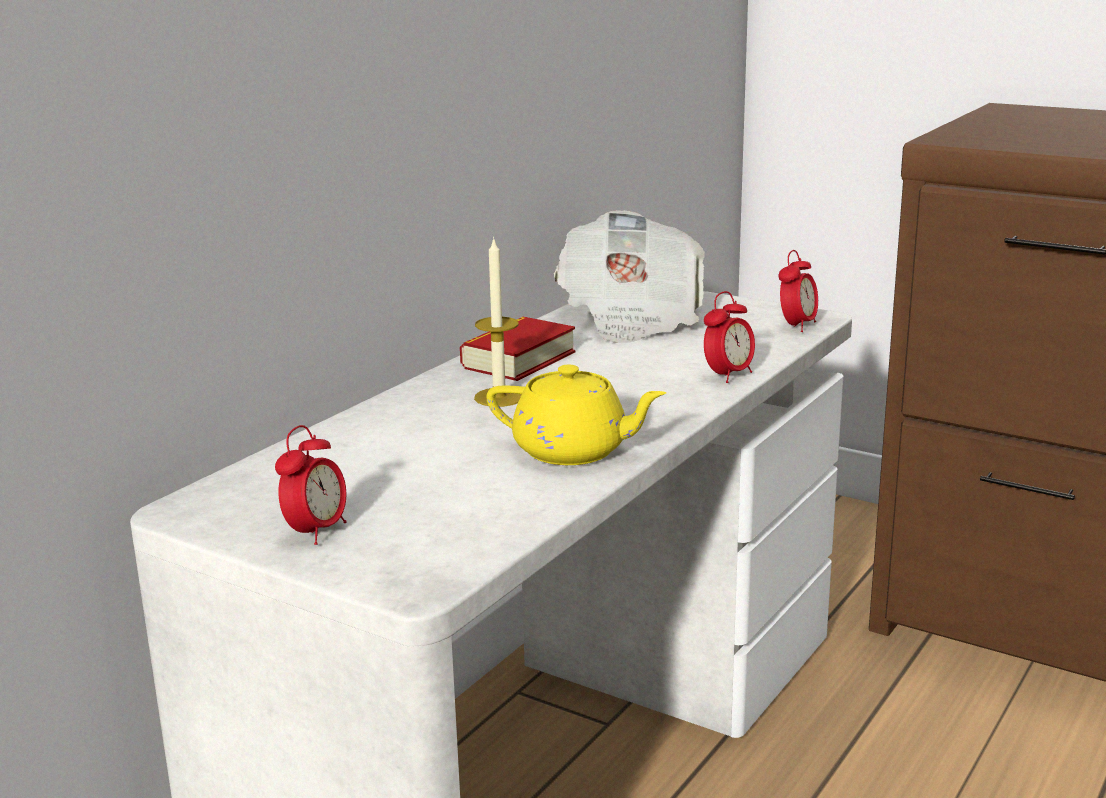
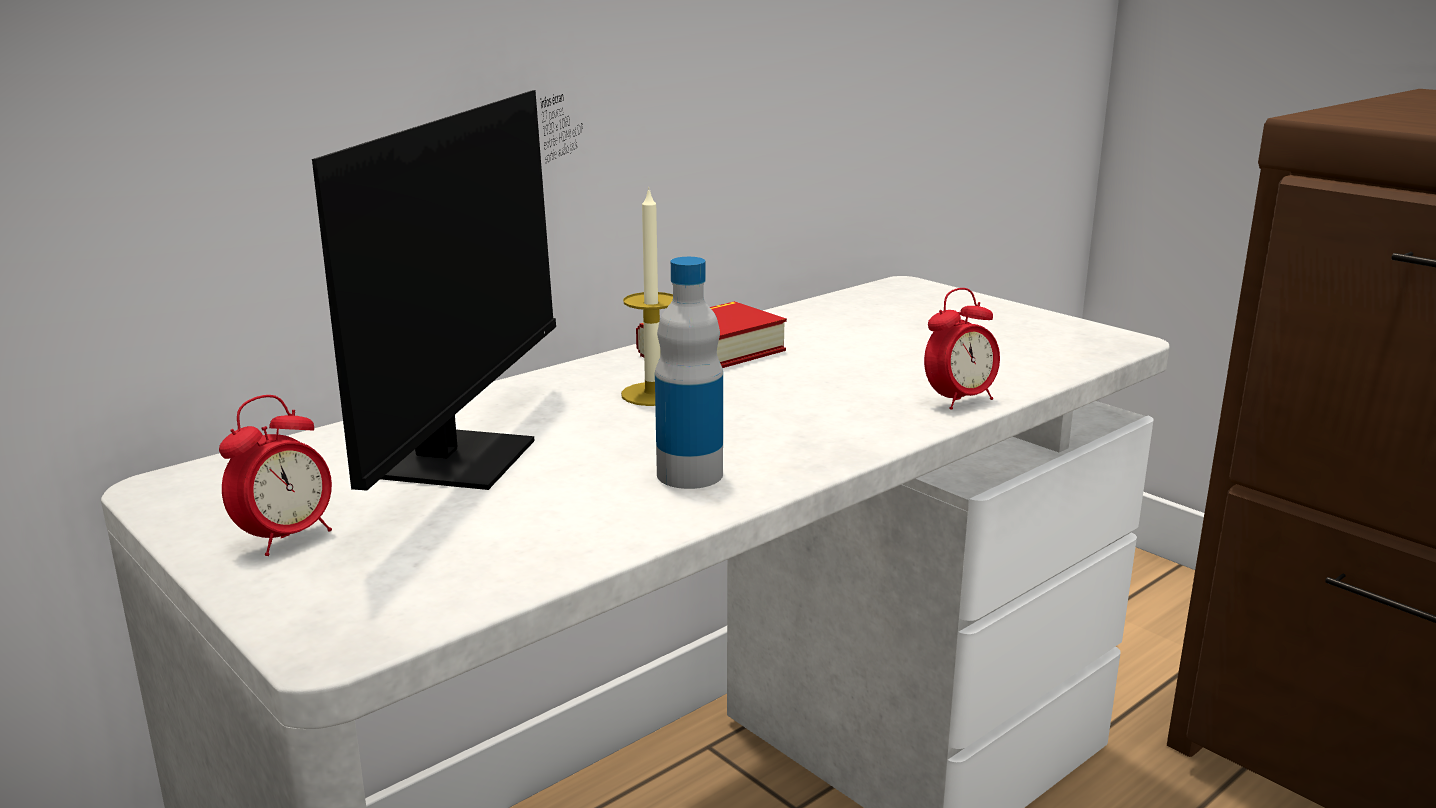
camera: 15 degrees right, 0 degrees up
(395, 455) = (470, 450): none -> monitor
(573, 451) = (690, 474): yellow teapot -> bottle
(630, 318) = (881, 318): newspaper -> none
(797, 326) = (1088, 349): alarm clock -> none

